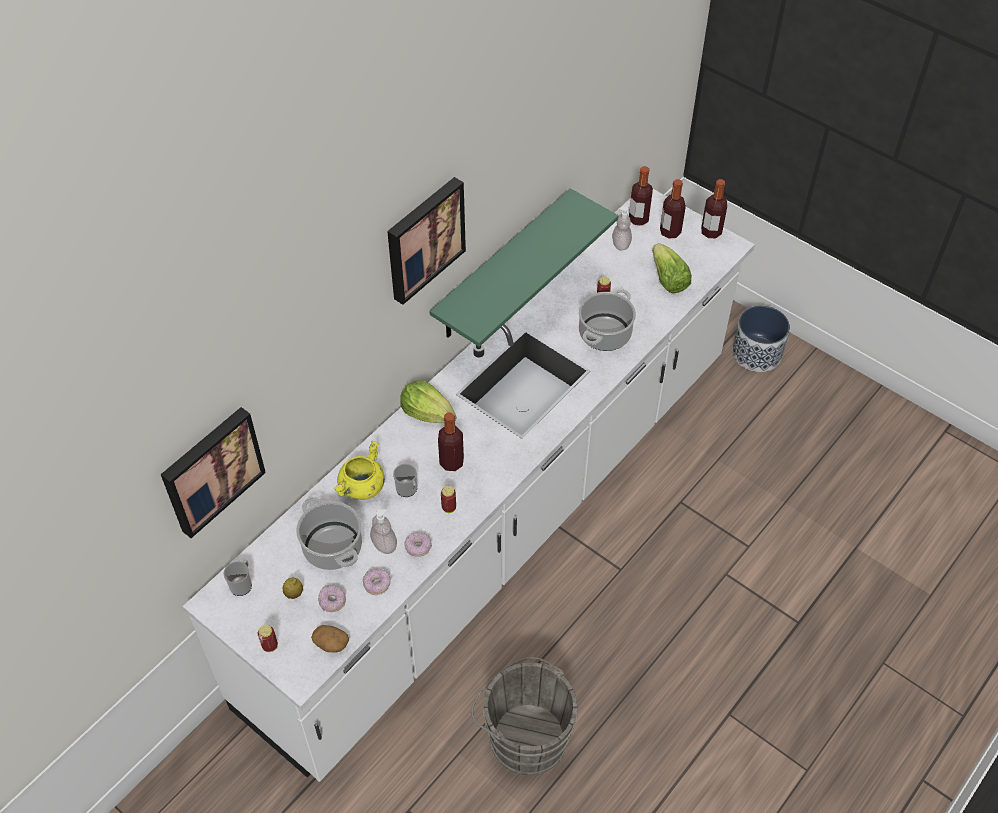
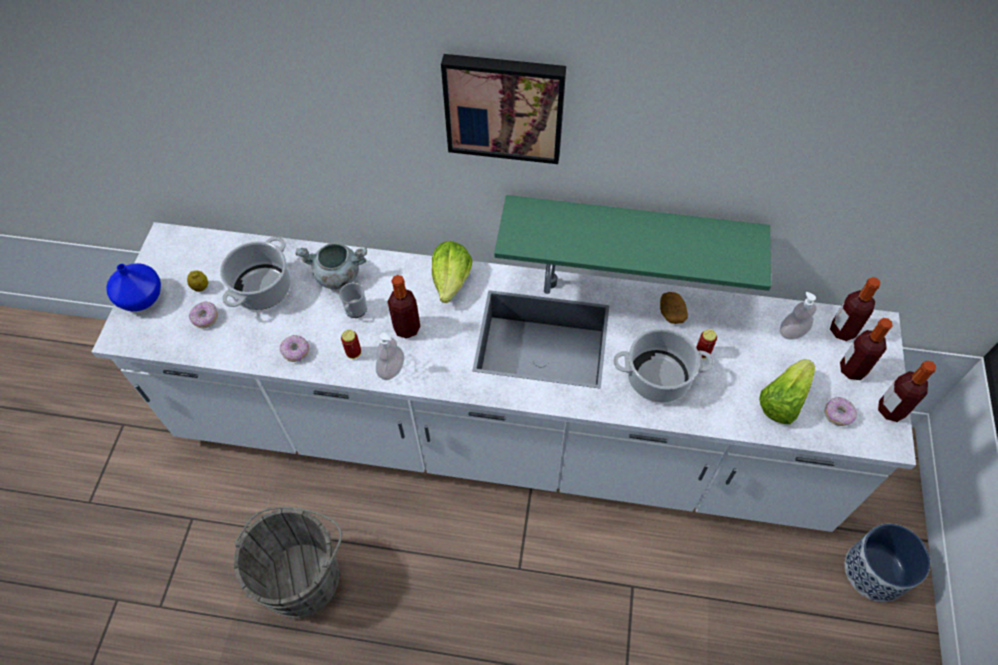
camera: 60 degrees right, 5 degrees up
(211, 470) = (185, 128): picture -> none
(242, 584) = (193, 248): mug -> none
(270, 646) = (141, 299): can -> blue vase
(330, 643) = (162, 340): potato -> potato (671, 313)
(362, 487) = (337, 276): yellow cooking pot -> grey cooking pot
(377, 584) = (240, 341): donut -> donut (838, 415)
(384, 544) = (285, 324): soap dispenser -> soap dispenser (391, 369)

